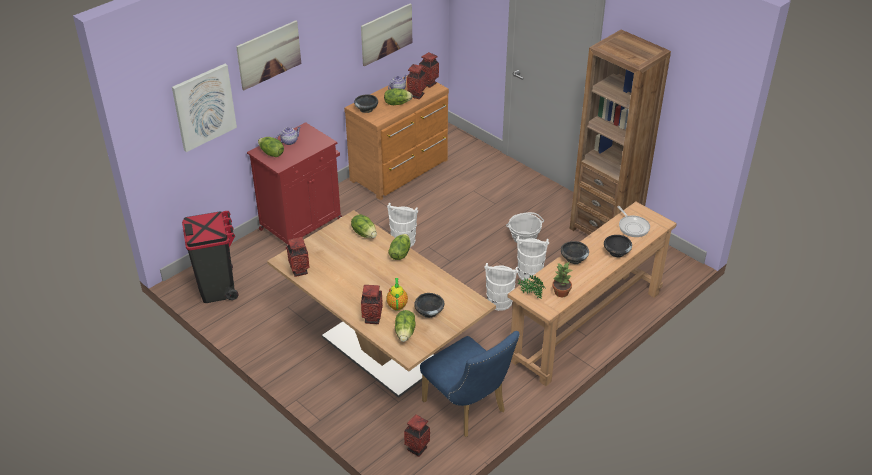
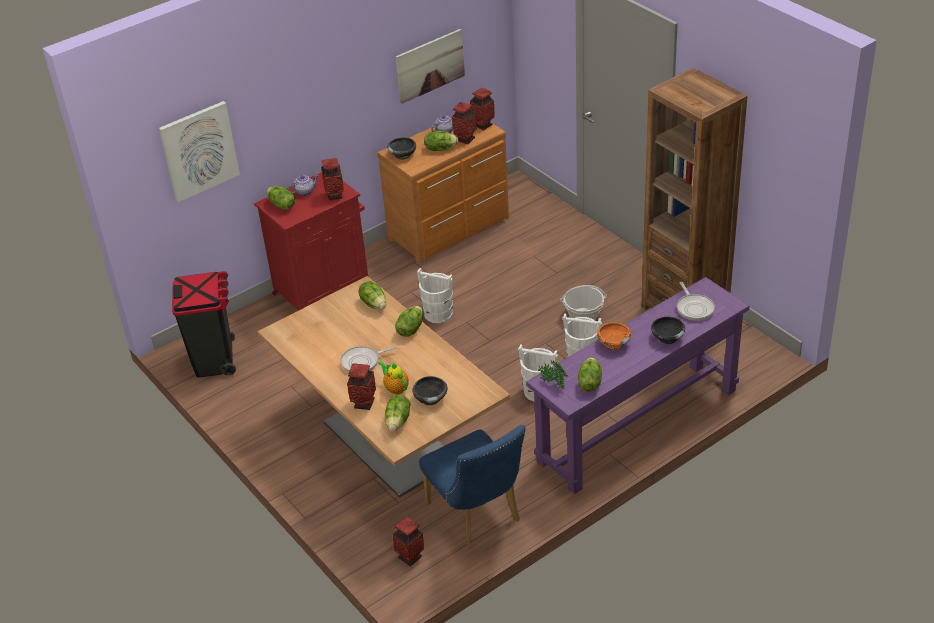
camera: 10 degrees right, 0 degrees up
(269, 54) = (278, 90): picture -> none
(299, 271) = (292, 345): vase -> vase (335, 195)
(364, 283) = (363, 362): none -> frying pan
(397, 304) = (395, 388): teapot -> teapot turned 45 degrees counterclockwise
(560, 292) = (589, 383): potted plant -> lettuce
(574, 258) = (614, 343): black bowl -> orange bowl
(586, 326) = (638, 425): brown console table -> purple console table

